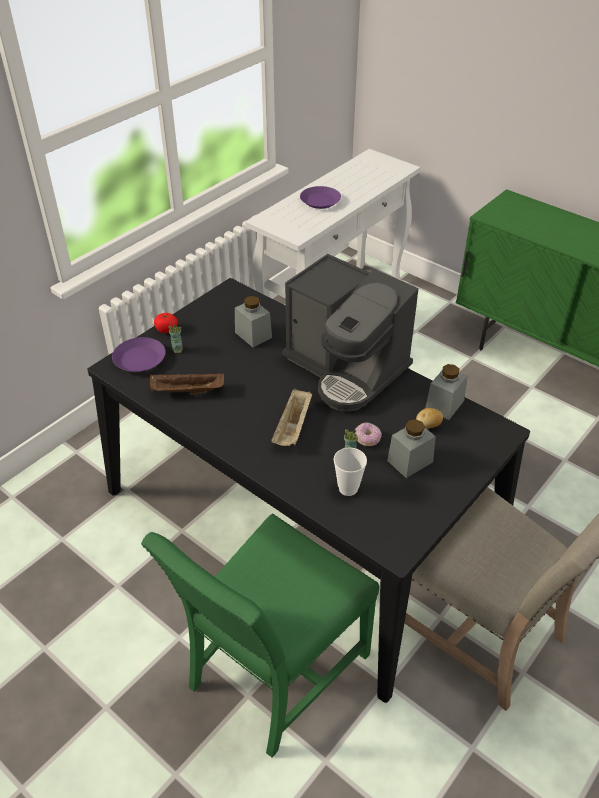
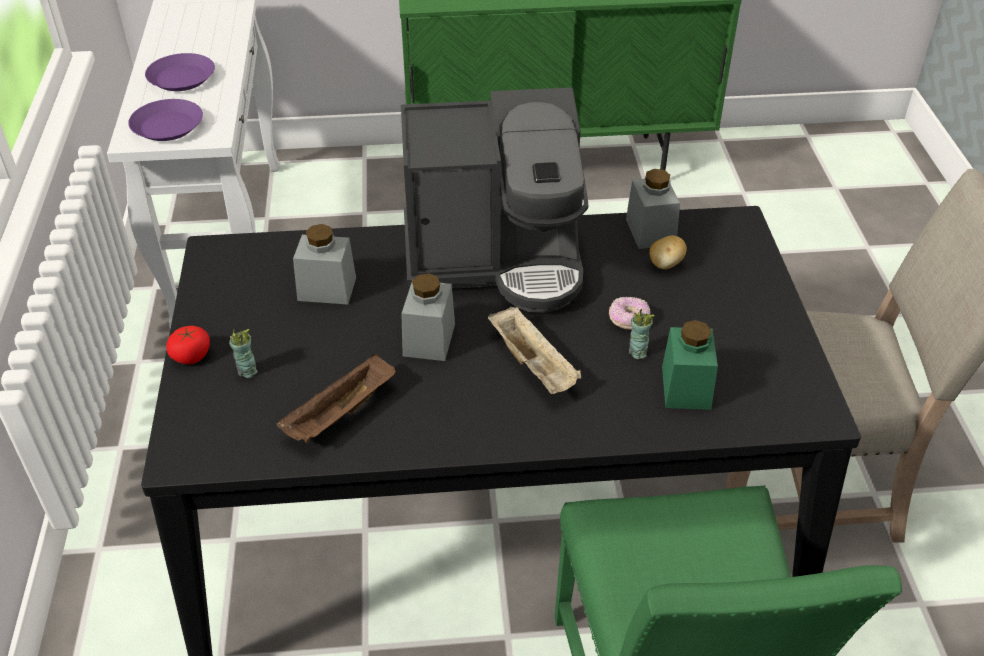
camera: 45 degrees left, 0 degrees up
(140, 359) = (208, 418): purple plate -> purple plate (167, 126)
(348, 488) = (686, 388): cup -> green jar
(410, 461) = (701, 313): grey jar -> grey jar (429, 339)

